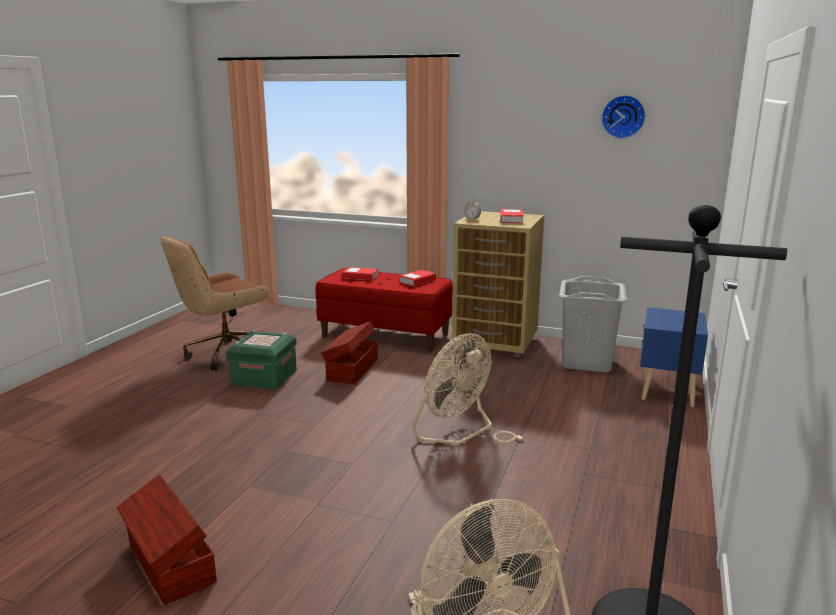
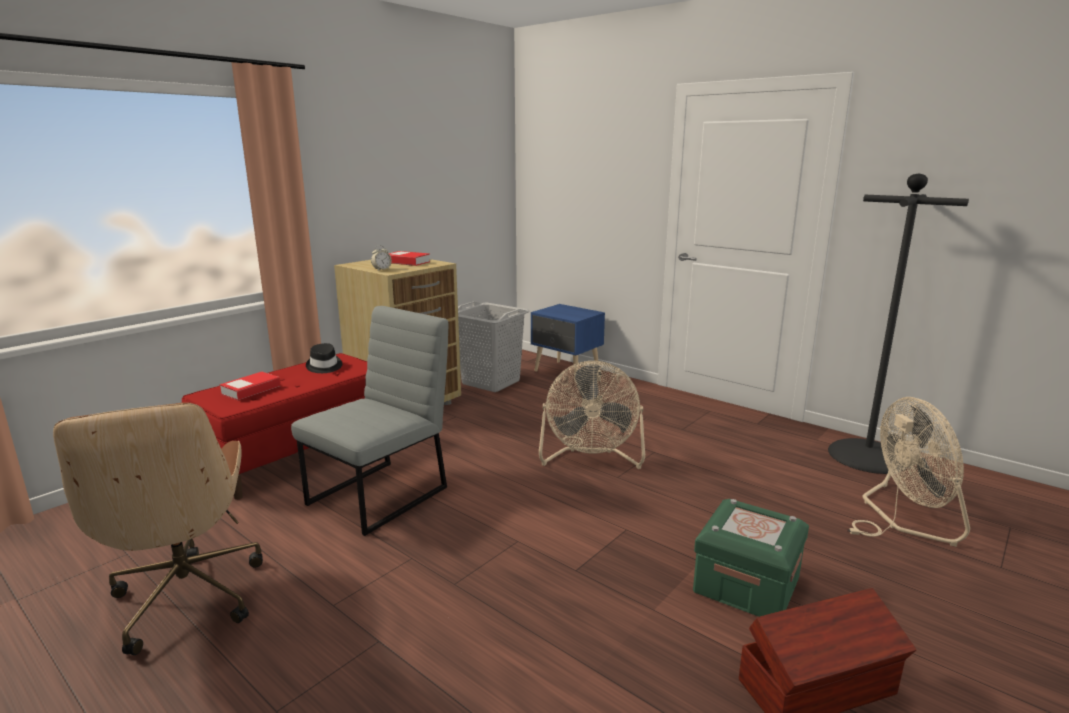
camera: 70 degrees left, 0 degrees up
(264, 377) = (333, 567): green storage box -> green storage box (746, 585)
(351, 370) = (381, 494): brown storage box -> grey chair
(417, 281) = (324, 366): book -> black hat
(467, 430) = (587, 457): beige fan -> beige fan turned 60 degrees counterclockwise
(623, 116) = (450, 146): wall clock -> none

